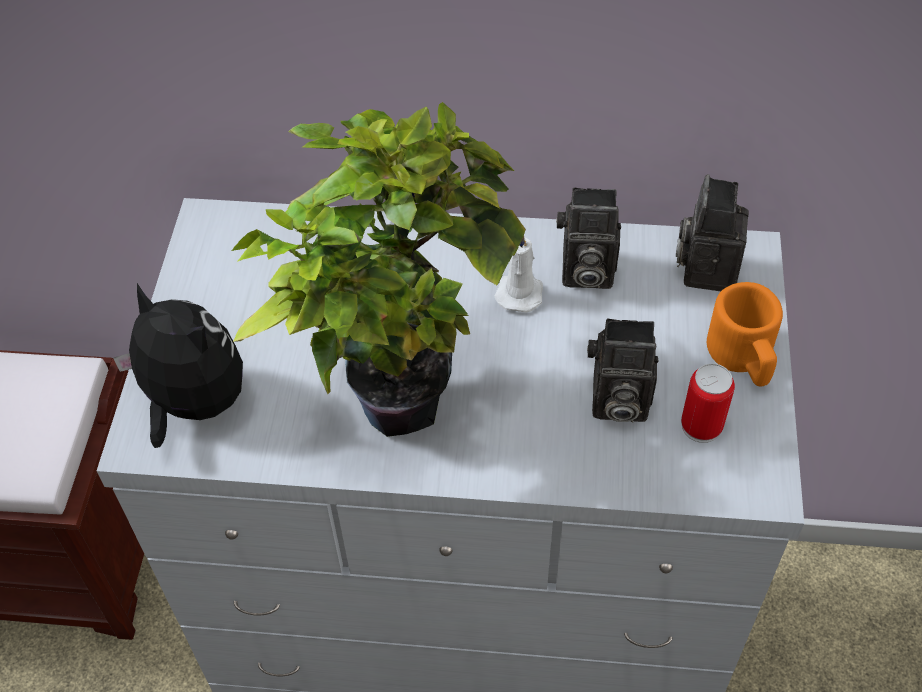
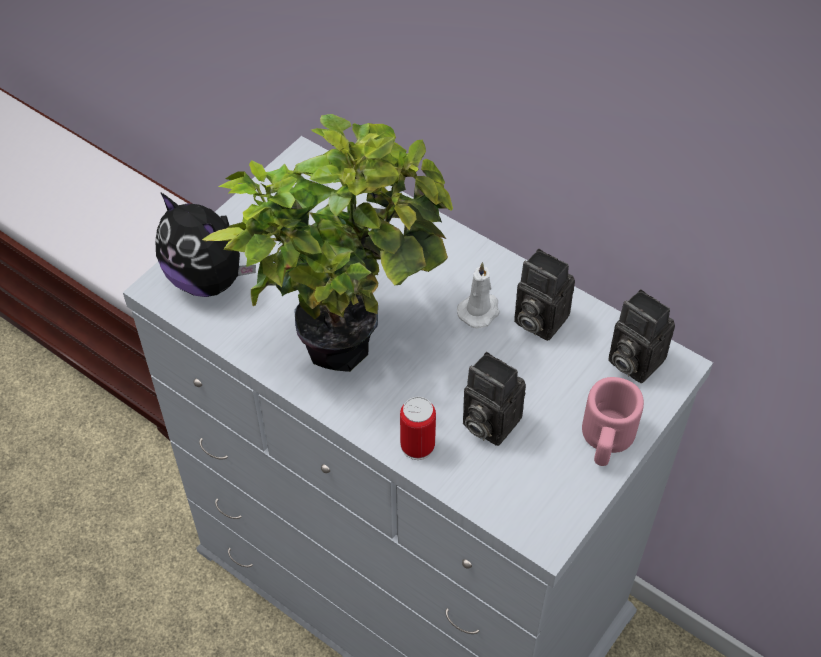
camera: 30 degrees right, 0 degrees up
(192, 404) = (208, 279): plush toy -> plush toy turned 150 degrees clockwise
(701, 426) = (535, 470): can -> can (417, 446)
(705, 267) = (631, 360): camera -> camera turned 90 degrees counterclockwise
(743, 358) = (606, 439): orange mug -> pink mug

